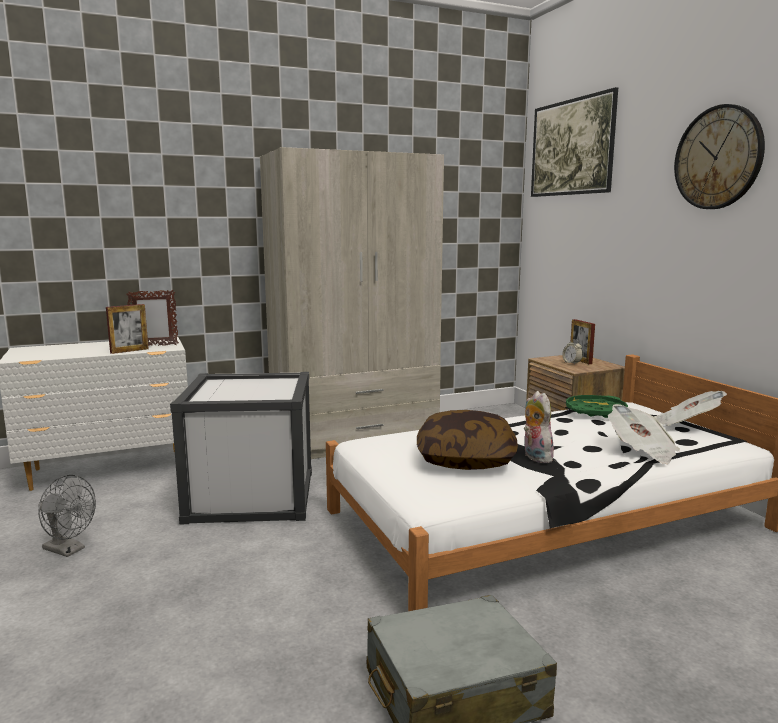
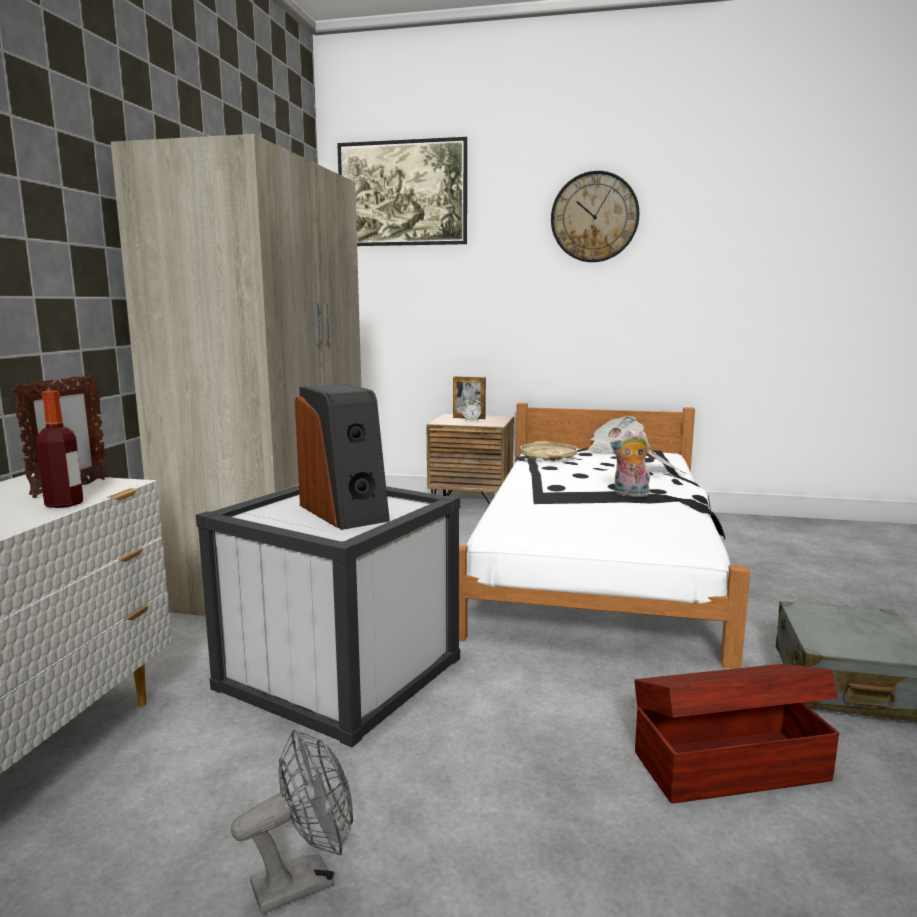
camera: 55 degrees left, 0 degrees up
(129, 351) = (64, 503): picture frame -> bottle
(248, 392) = (345, 512): none -> speaker
(251, 648) = (727, 764): none -> brown storage box
(466, 458) = (603, 512): pillow -> none
(595, 411) = (548, 456): green tray -> beige tray

